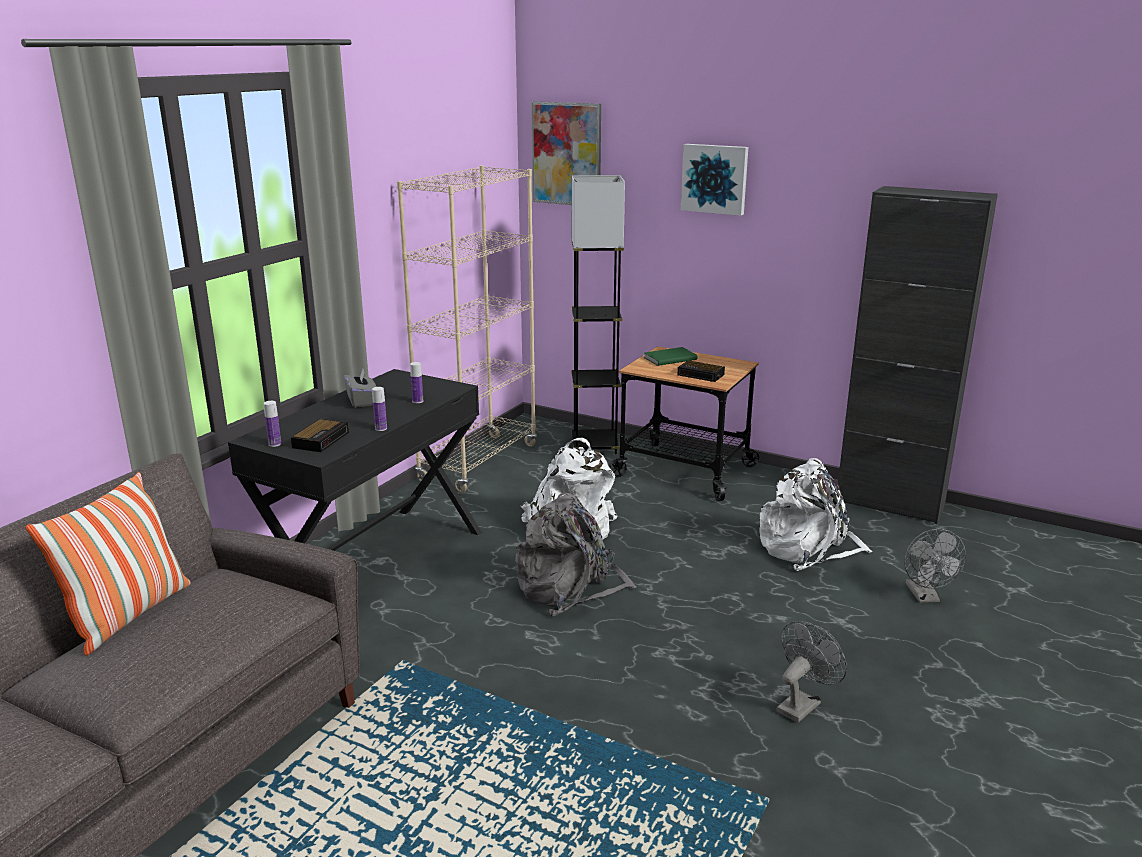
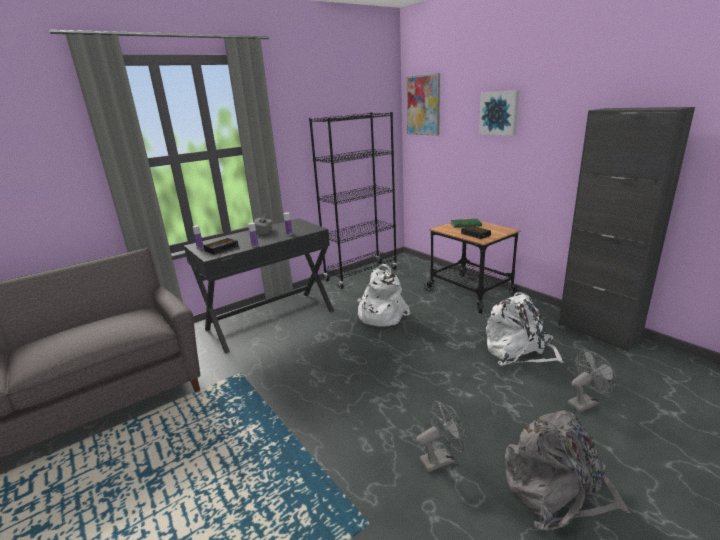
camera: 25 degrees right, 0 degrees up
(128, 615) = (81, 323): pillow -> none
(479, 463) = (361, 275): beige bookcase -> black bookcase
(570, 587) = (355, 349): grey backpack -> grey backpack (556, 491)
(594, 446) = (428, 273): grey floor lamp -> none
(925, 597) = (585, 402): grey fan -> grey fan turned 135 degrees counterclockwise

